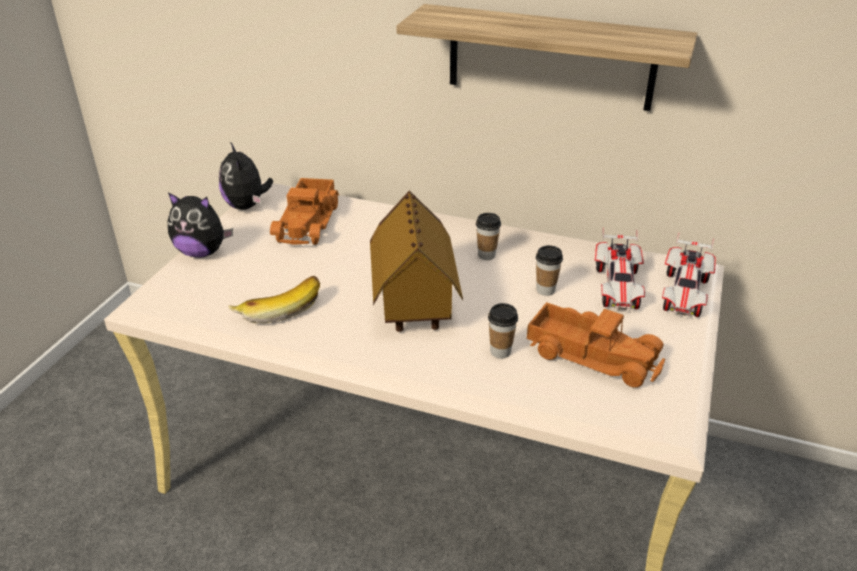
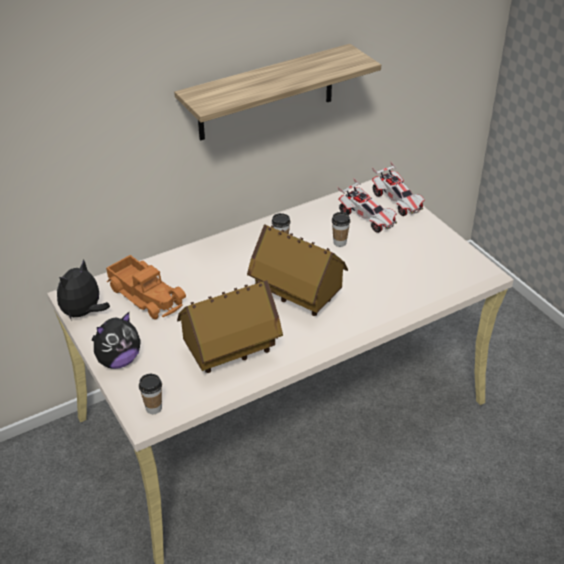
camera: 50 degrees left, 5 degrees up
(247, 206) = (84, 313): plush toy -> plush toy turned 105 degrees clockwise
(278, 308) = (231, 353): banana -> toy house
(500, 351) = (373, 289): cup -> cup (154, 408)
(593, 355) = (410, 260): toy truck -> none

